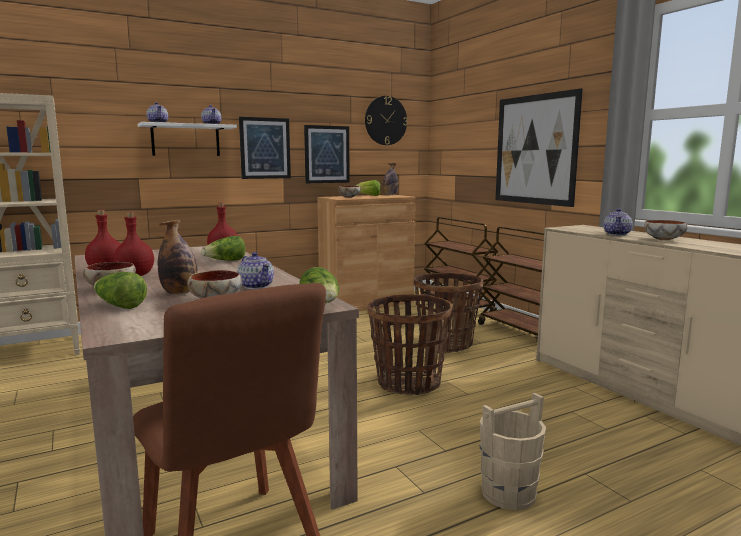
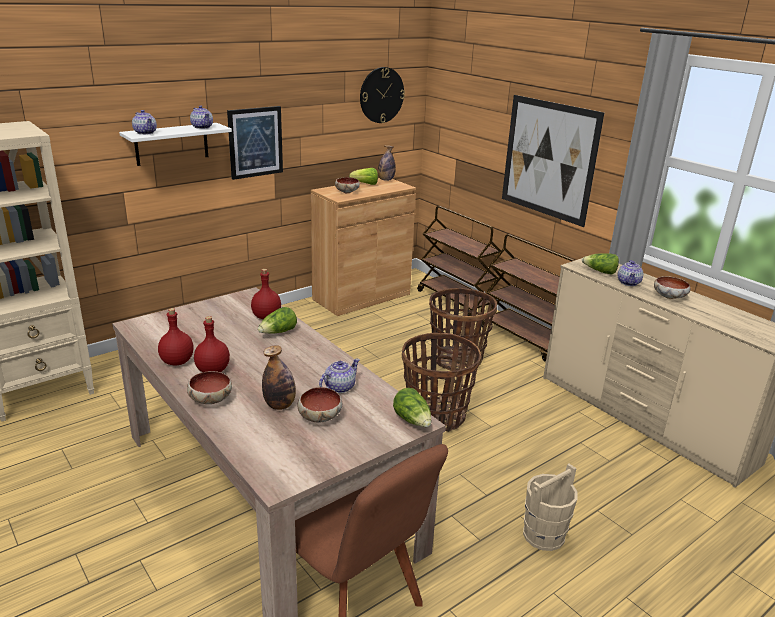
camera: 10 degrees left, 15 degrees up
(119, 306) = (244, 433): lettuce -> lettuce (600, 272)
(256, 286) = (339, 387): teapot -> teapot turned 90 degrees counterclockwise
(326, 154) = (319, 140): picture -> none

